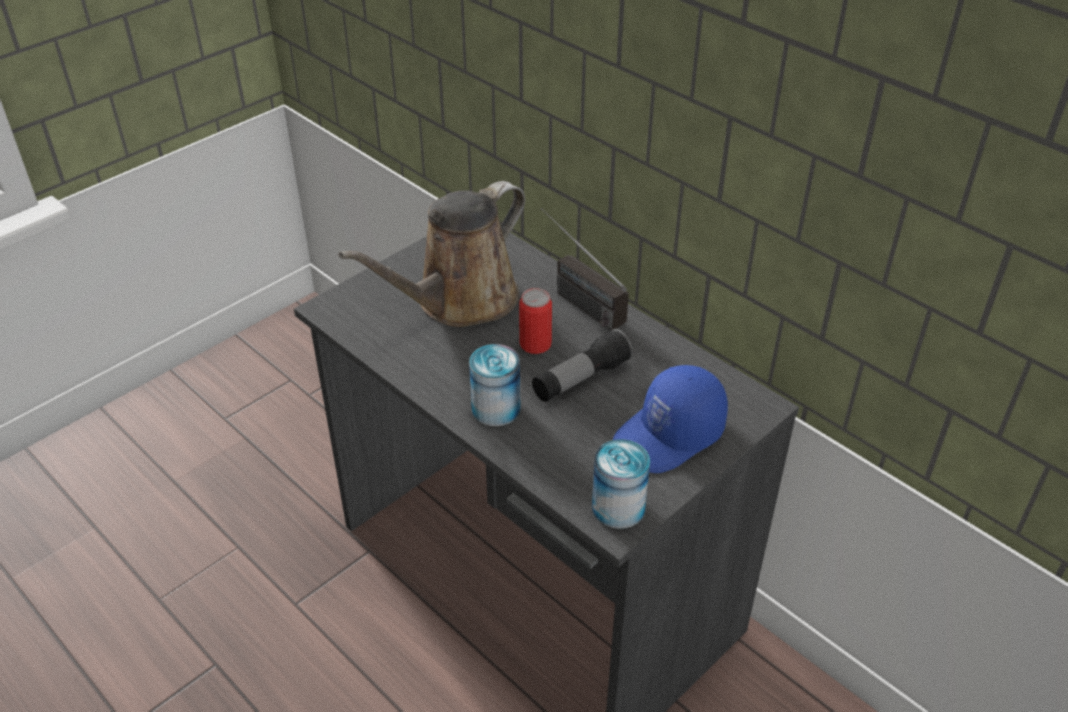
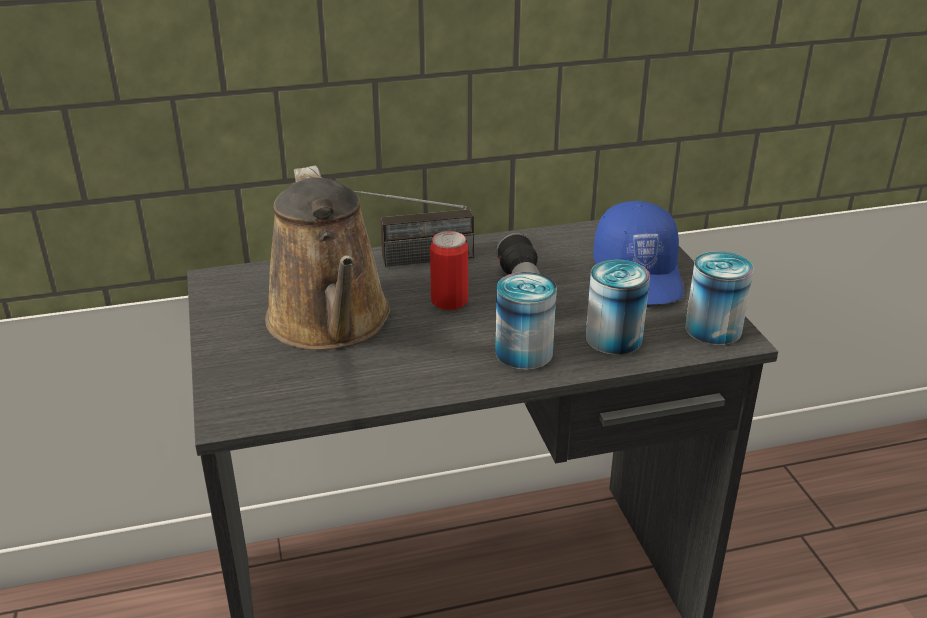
camera: 60 degrees left, 10 degrees down
(554, 451) = (613, 338): none -> can

